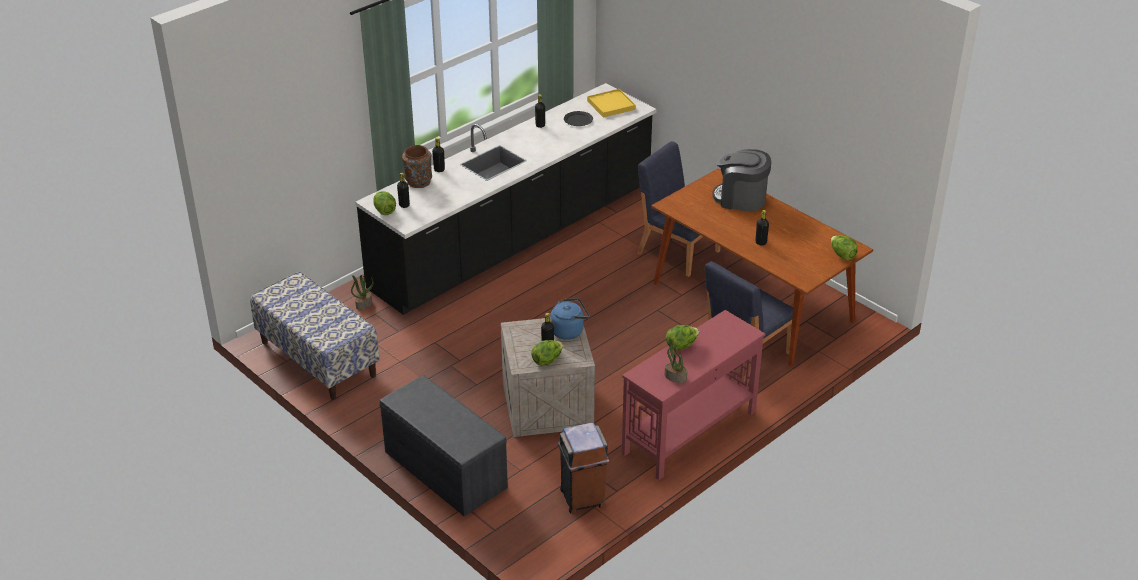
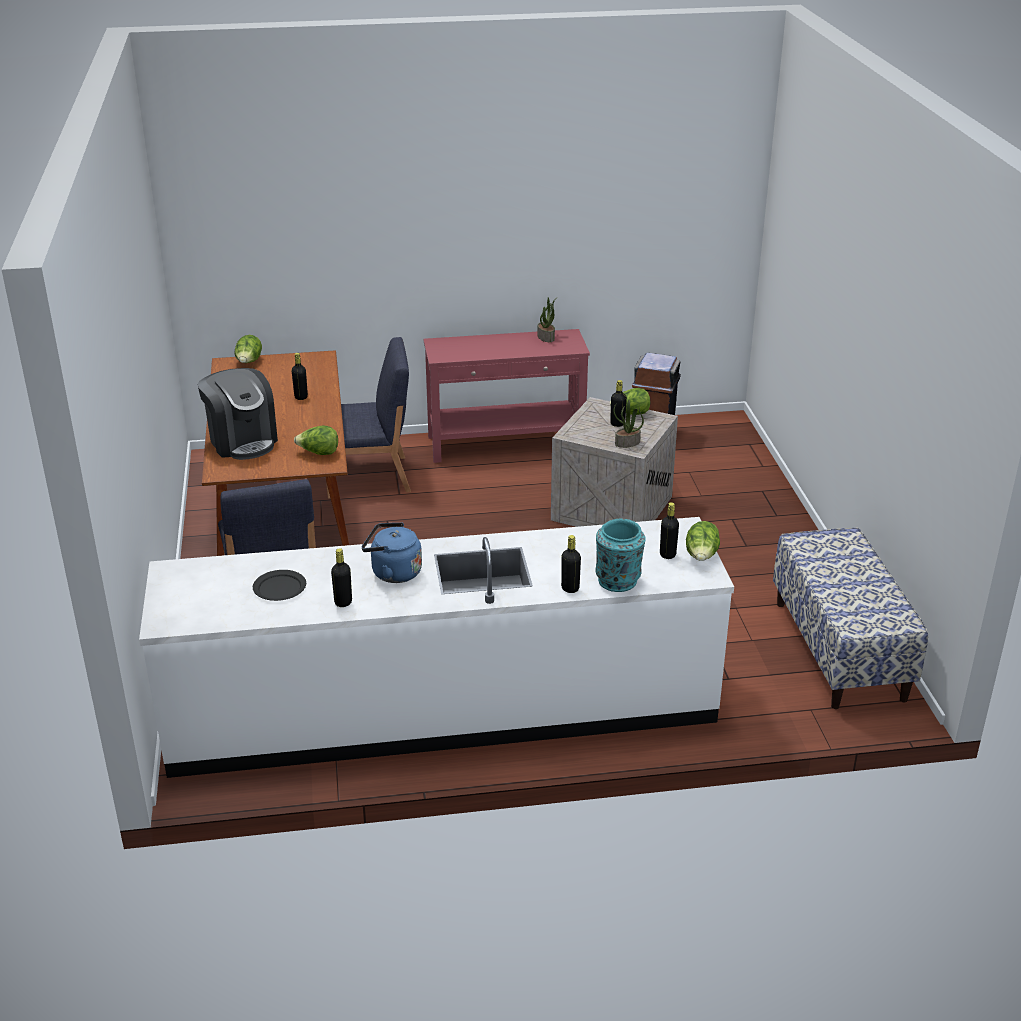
camera: 145 degrees left, 5 degrees down
(363, 304) = (736, 698): potted plant -> potted plant (627, 443)
(418, 182) = (618, 580): brown vase -> turquoise vase
(443, 469) = (762, 497): grey bench -> none
(515, 237) = (442, 709): black counter -> white counter
(569, 331) = (581, 428): blue kettle -> blue kettle (393, 572)
(611, 105) = (197, 593): yellow tray -> none
(681, 345) = (509, 353): lettuce -> lettuce (318, 453)

